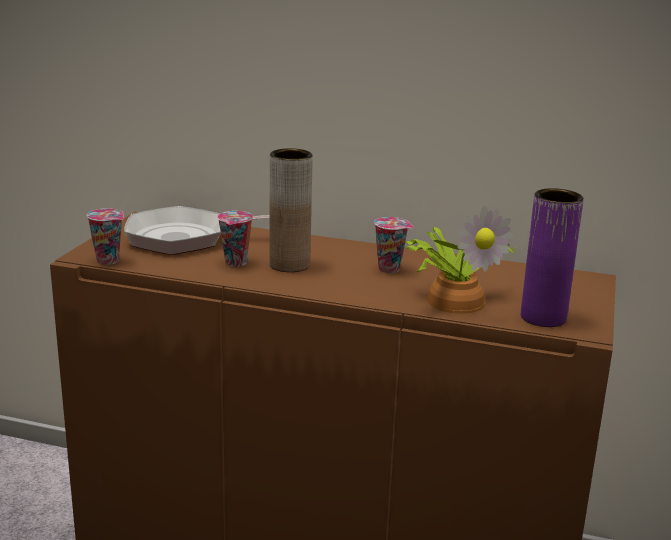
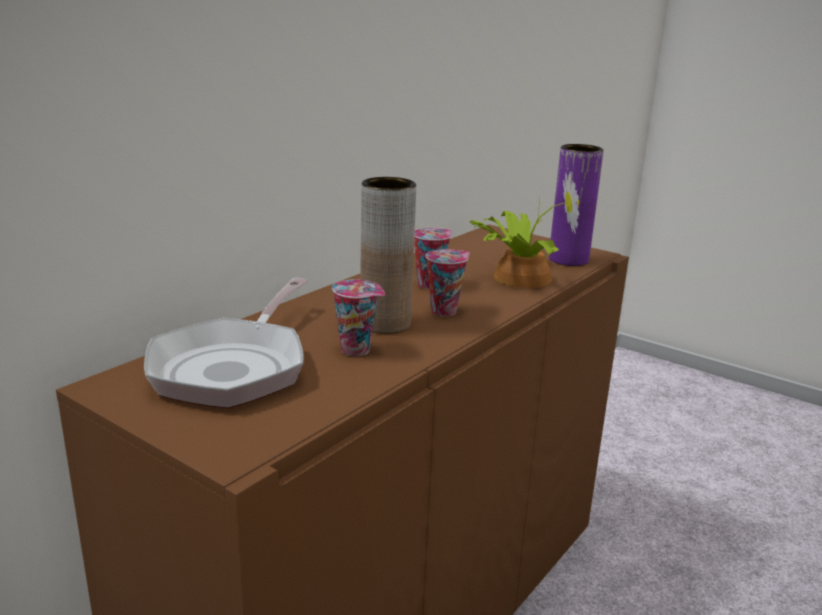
camera: 70 degrees left, 0 degrees up
(109, 261) = (276, 434): cup -> cup (444, 311)

